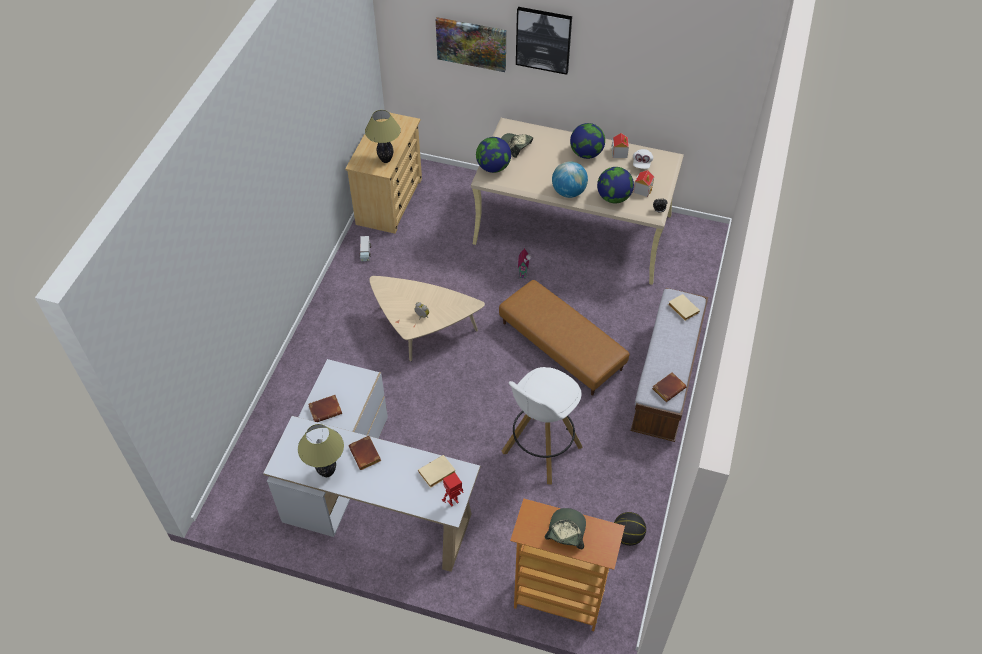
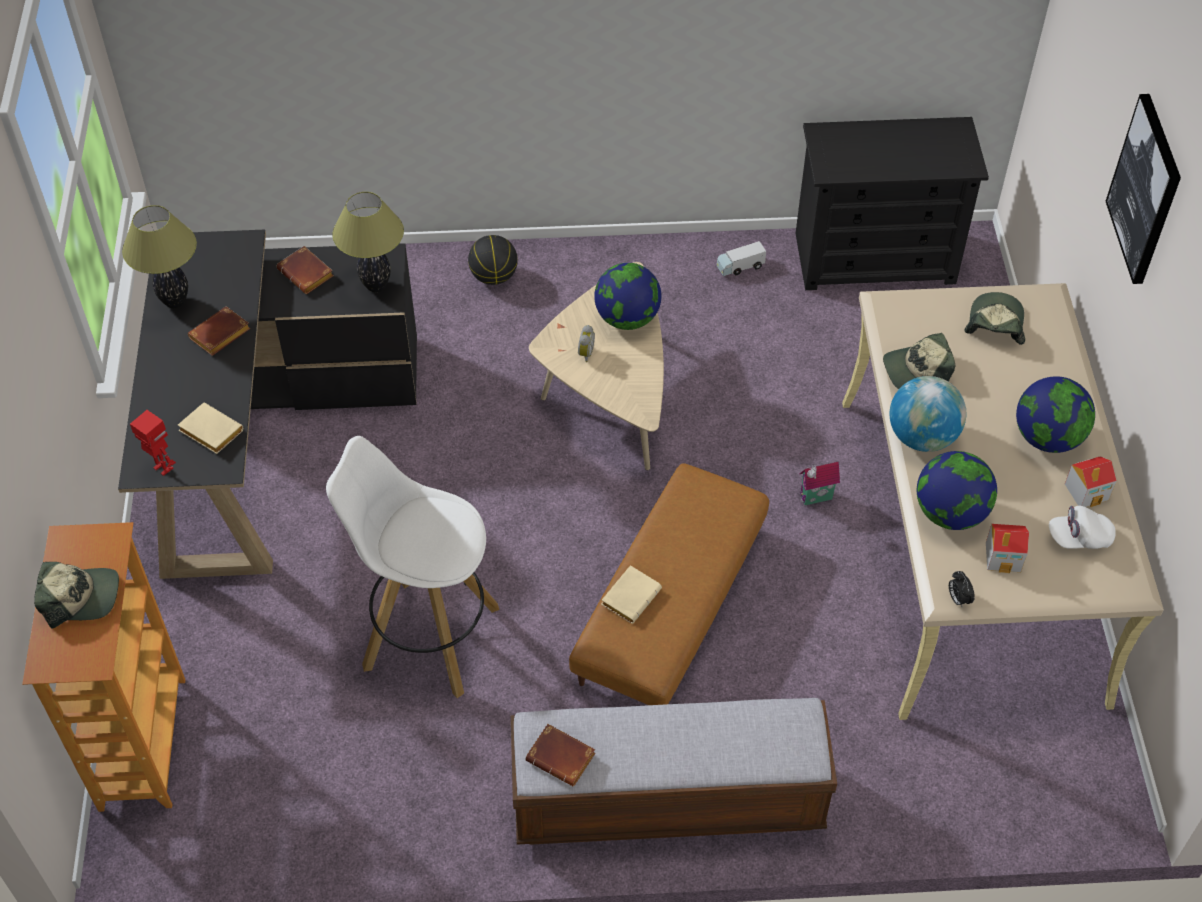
camera: 70 degrees right, 0 degrees up
(371, 496) = (264, 434): white desk -> black desk
(386, 160) = (855, 165): table lamp -> table lamp (376, 286)
(389, 201) = (875, 258): beige dresser -> black dresser
(471, 43) = (1097, 113): picture -> none
(493, 167) = (918, 308): globe -> globe (627, 318)
(530, 181) = (917, 370): none -> cap
(627, 536) = (295, 818): basketball -> basketball (493, 277)
(682, 309) = (773, 737): beige book -> beige book (630, 596)

